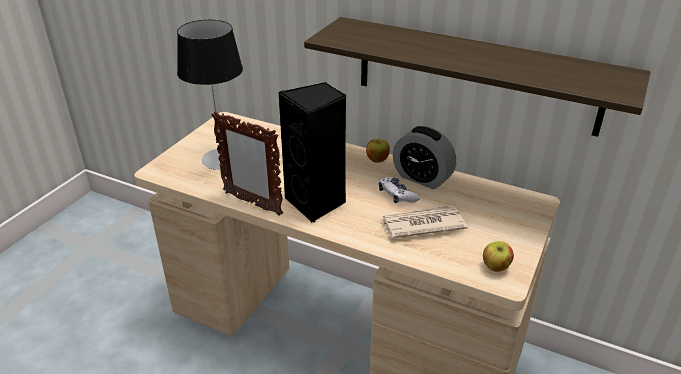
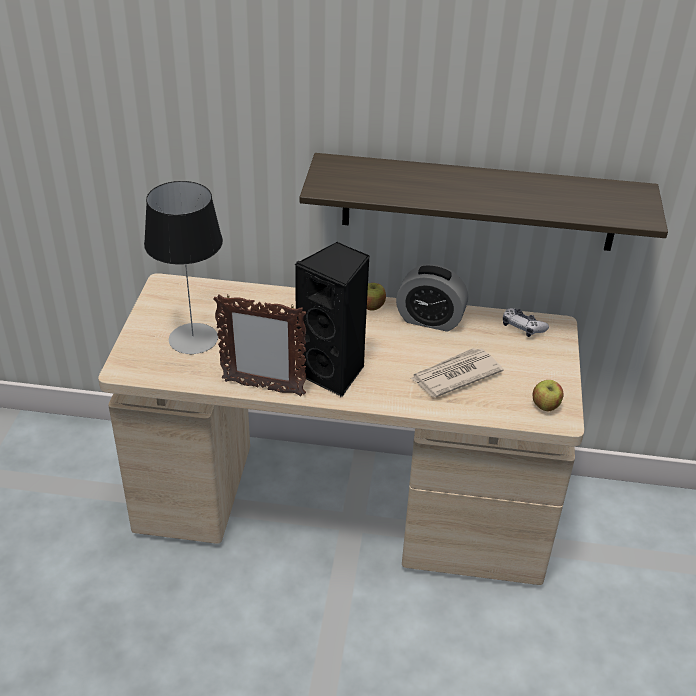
camera: 20 degrees left, 5 degrees up
(397, 195) = (414, 346): game controller -> game controller (522, 327)

